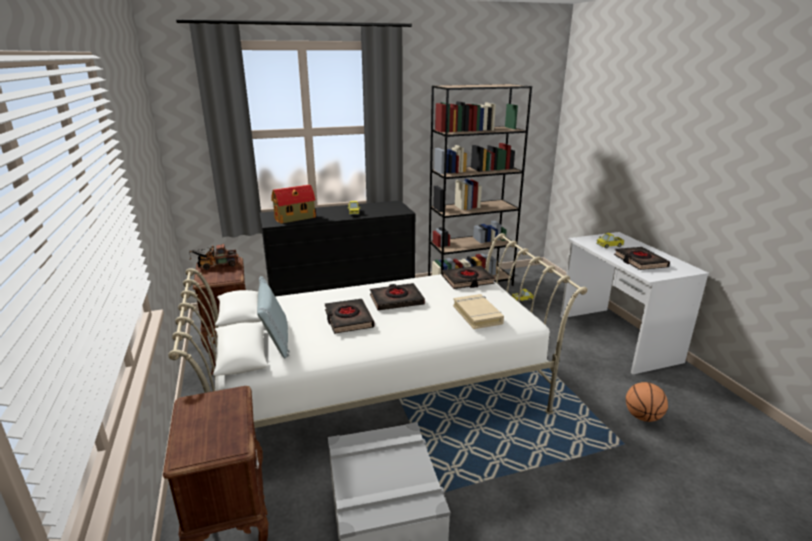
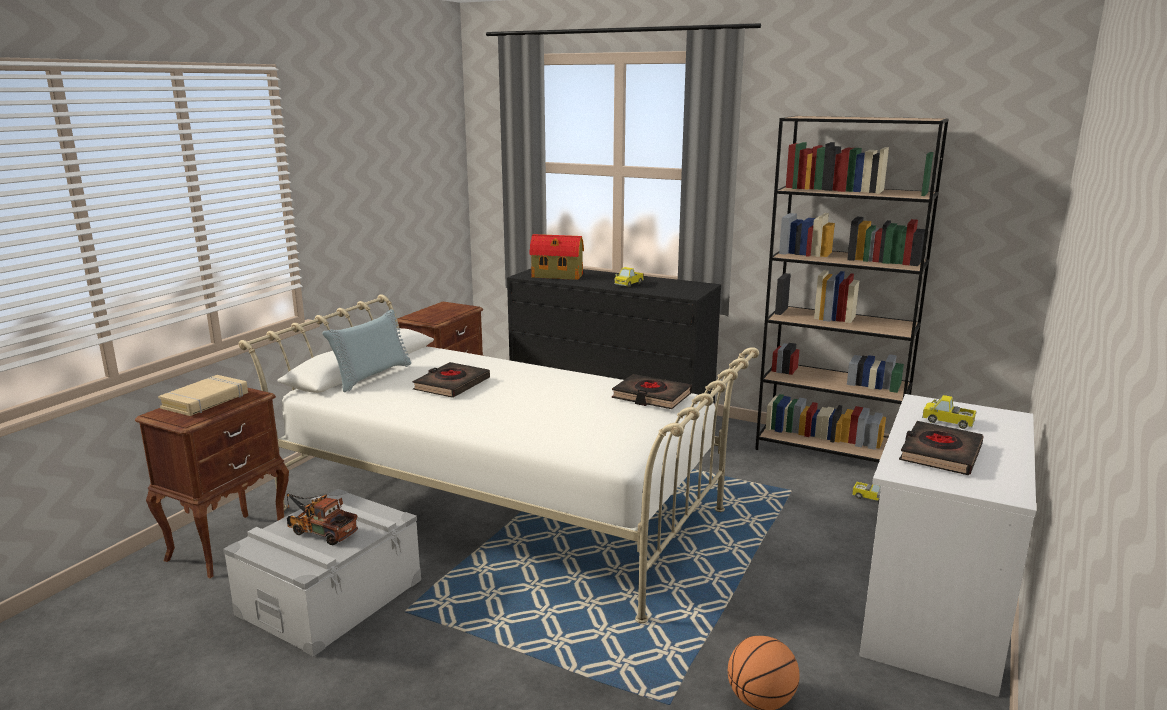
camera: 45 degrees right, 5 degrees down
(215, 265) = (445, 308): toy truck -> toy truck (319, 531)
(396, 300) = (530, 386): black book -> none
(477, 315) = (574, 428): beige book -> beige book (206, 401)

